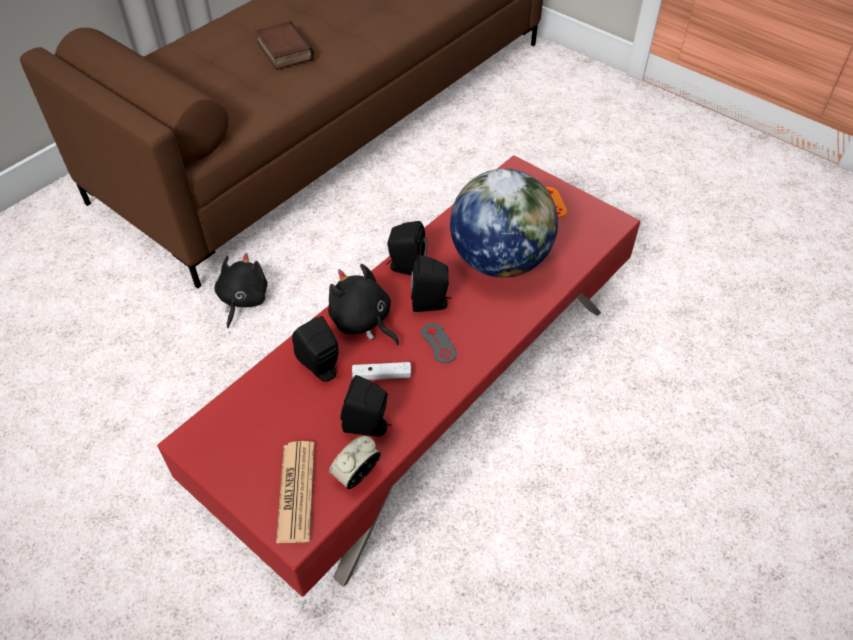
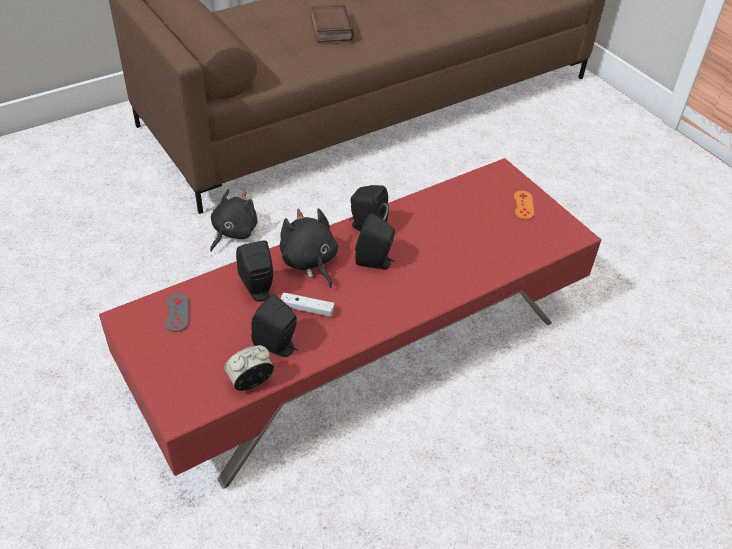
camera: 15 degrees right, 5 degrees down
(296, 491) = (194, 381): newspaper -> none
(438, 343) = (368, 295): grey game controller -> grey game controller (177, 313)
(499, 260) = (453, 242): globe -> none

